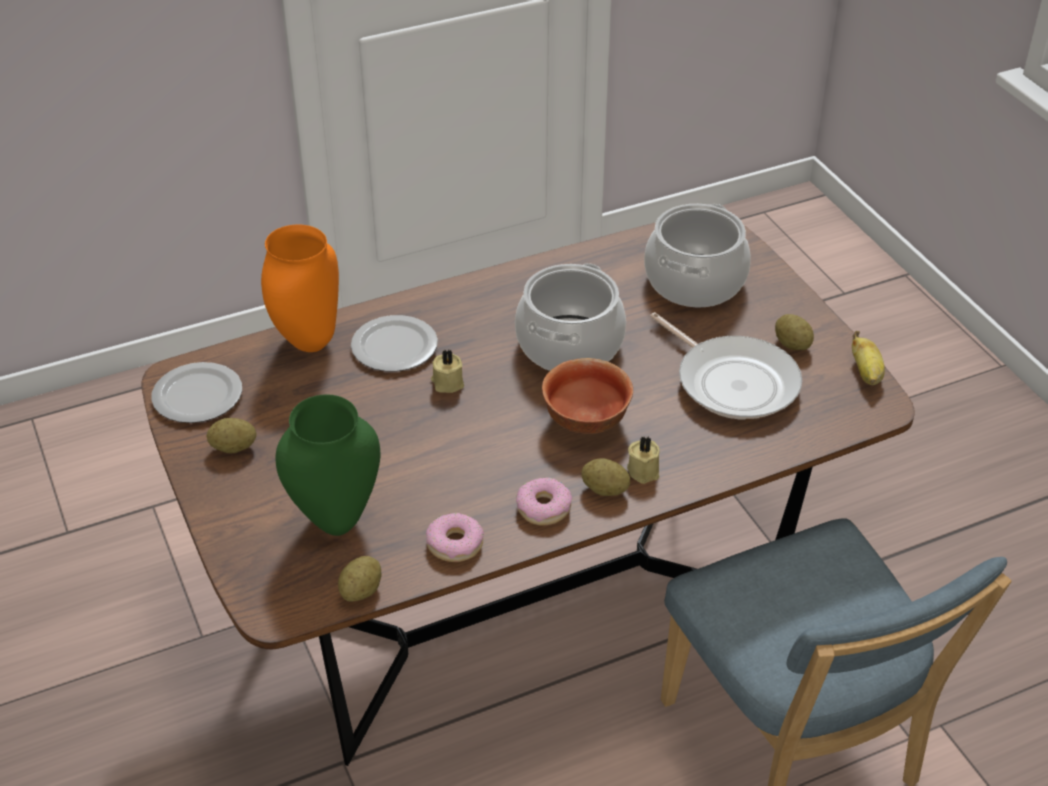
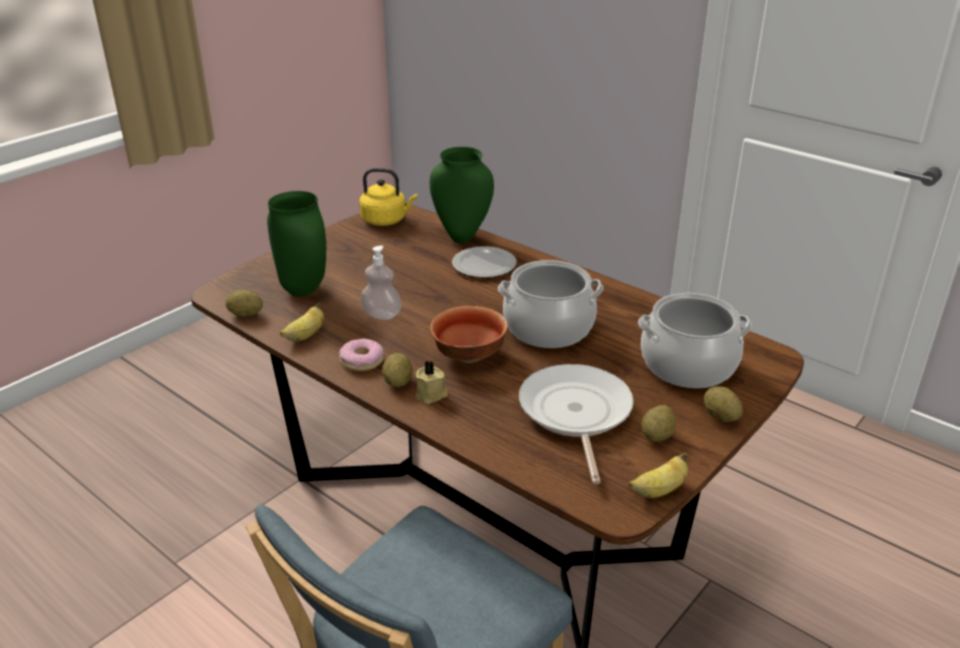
camera: 65 degrees right, 10 degrees down
(197, 395) = (386, 220): plate -> yellow kettle
(233, 447) = (348, 243): potato -> potato (720, 416)
(309, 343) = (461, 238): orange vase -> green vase
(447, 383) = (464, 292): beige candle -> none
(451, 465) = (382, 315): none -> soap dispenser
(455, 544) = (305, 336): donut -> banana
(732, 382) = (575, 414): frying pan -> frying pan turned 150 degrees clockwise

